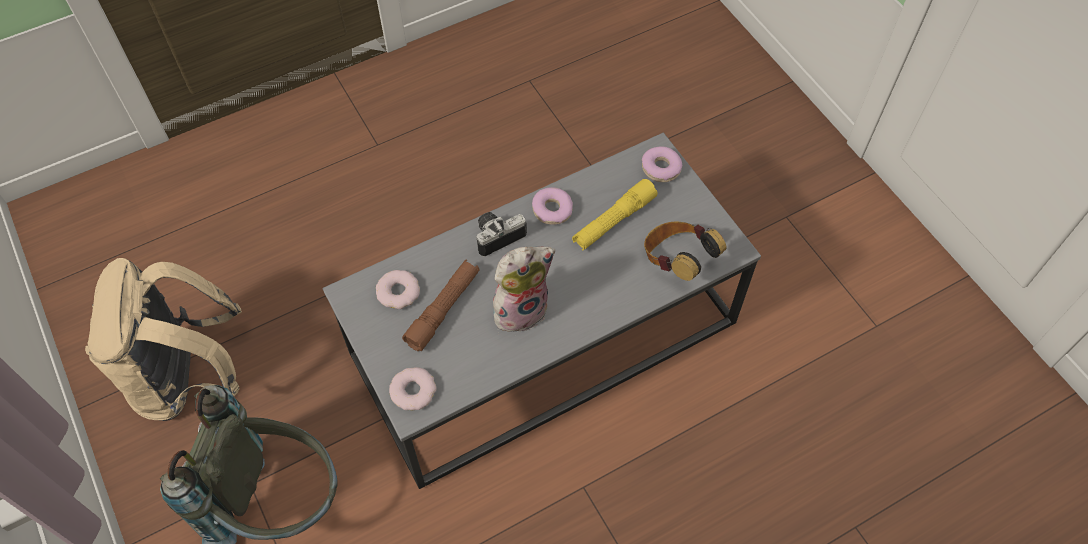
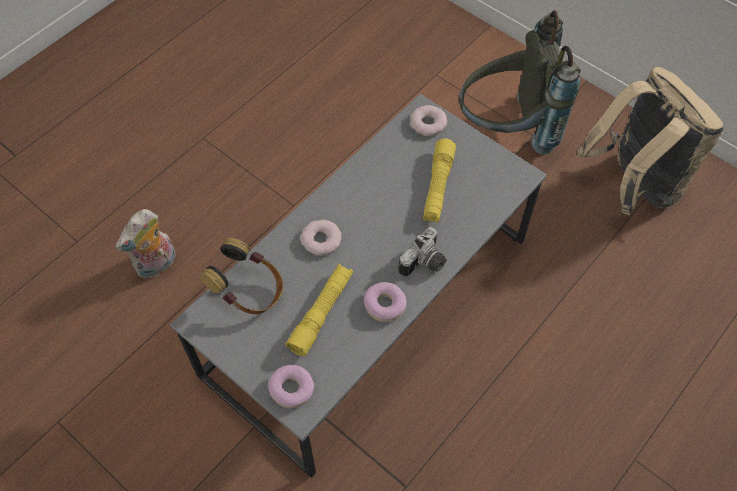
camera: 160 degrees right, 0 degrees up
(398, 292) = (482, 189): donut -> donut (321, 240)
(443, 309) = (438, 187): brown flashlight -> yellow flashlight
(521, 308) = (374, 207): plush toy -> plush toy (157, 265)

